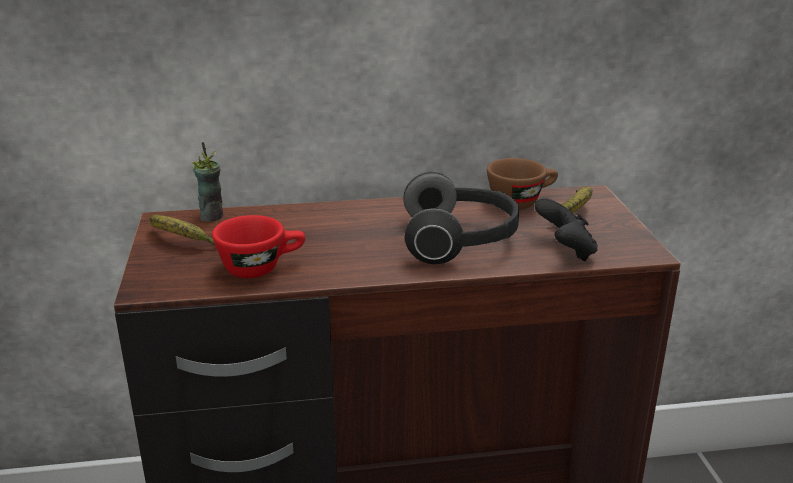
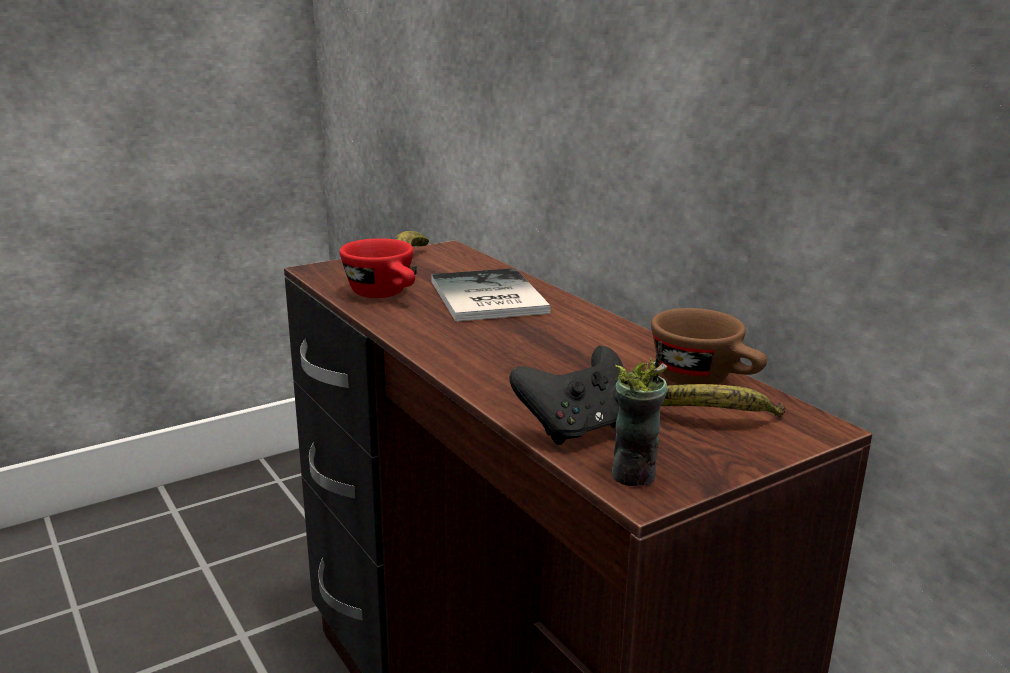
camera: 65 degrees right, 5 degrees down
(212, 216) = (472, 260): cup -> cup (634, 475)
(315, 231) = (485, 298): none -> book
(460, 241) = (536, 364): headphones -> none

